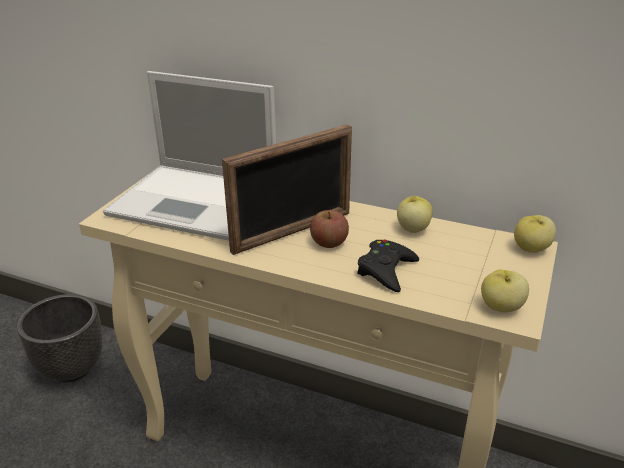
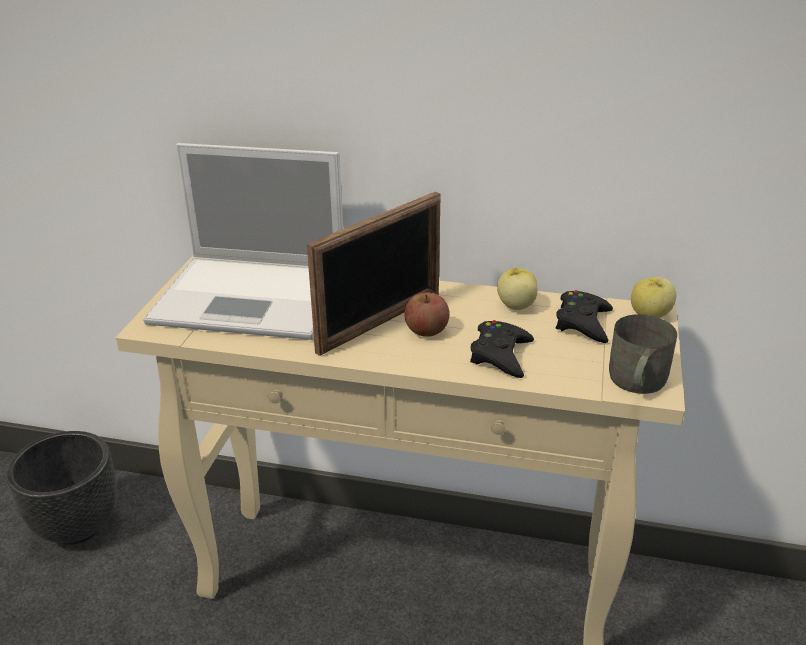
camera: 10 degrees left, 0 degrees up
(468, 249) = (583, 322): none -> black game controller
(501, 307) = (635, 382): apple -> grey mug

